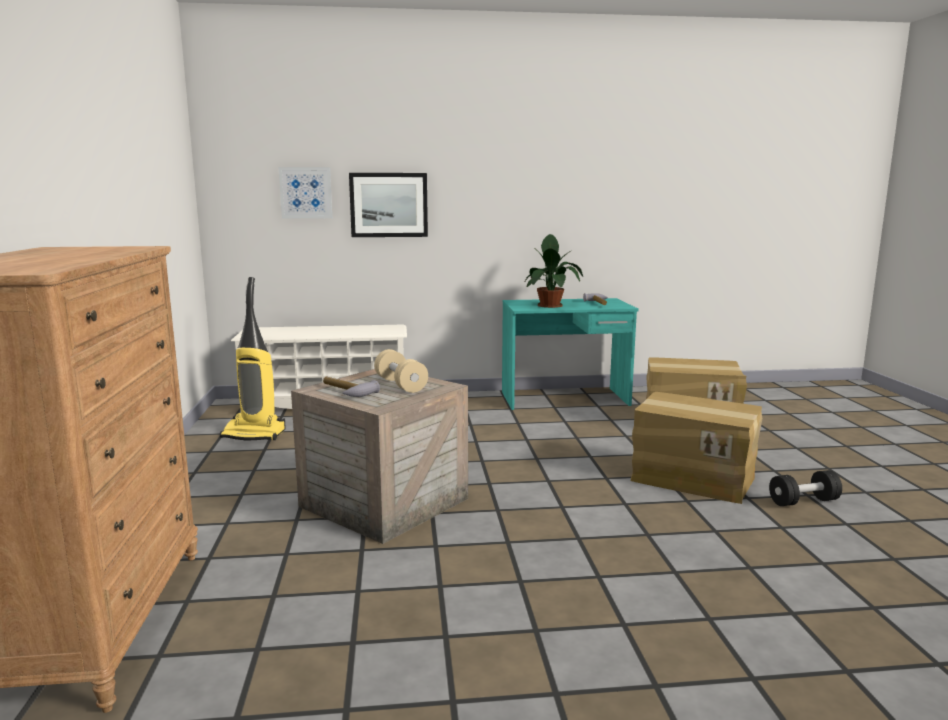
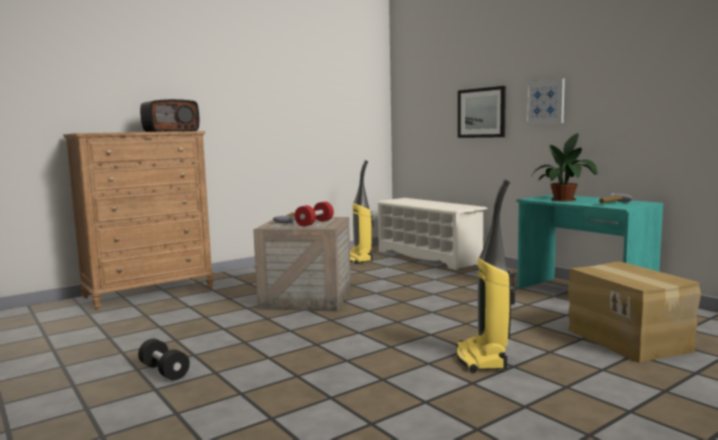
camera: 60 degrees right, 5 degrees down
(96, 250) = (171, 131): none -> radio
(306, 193) = (437, 107): picture -> picture (545, 102)
(400, 385) = (314, 223): beige dumbbell -> red dumbbell
(693, 478) = (482, 359): cardboard box -> vacuum cleaner
(803, 501) = (503, 406): black dumbbell -> black dumbbell (164, 371)

